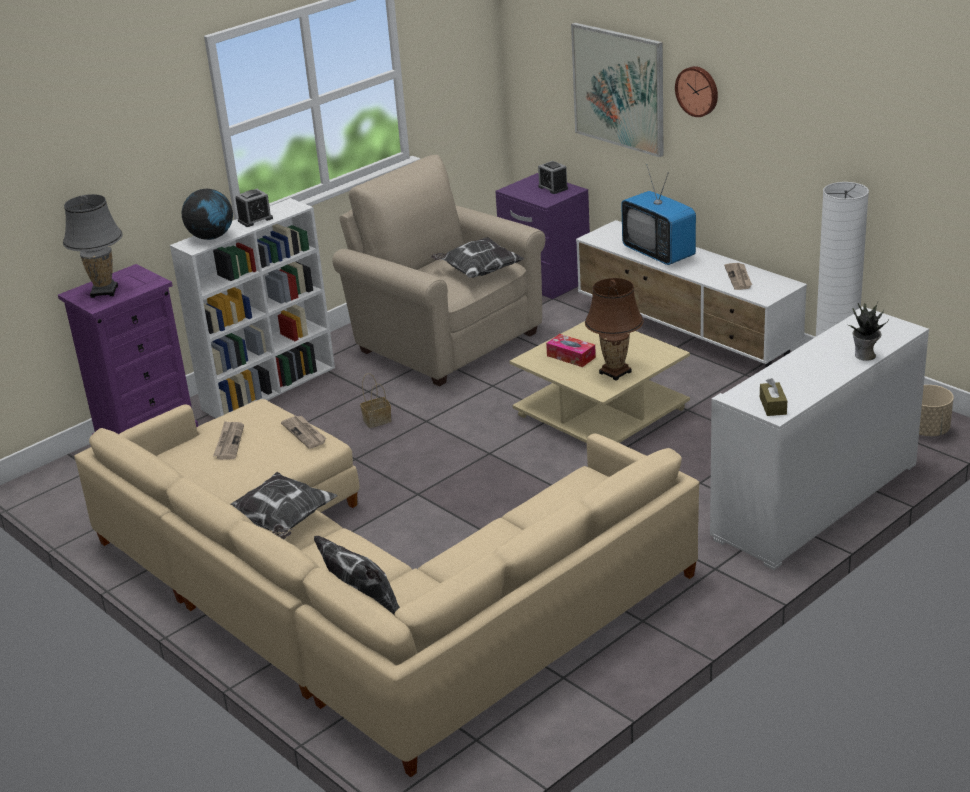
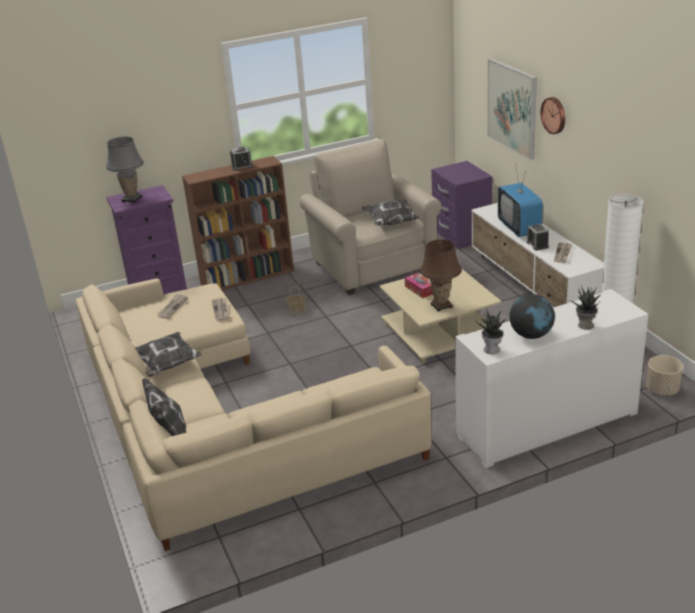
camera: 20 degrees right, 0 degrees up
(211, 237) = (208, 174): globe -> globe (531, 335)
(270, 387) = (248, 277): white bookcase -> brown bookcase
(553, 188) = (469, 172): alarm clock -> alarm clock (537, 245)
(773, 406) = (492, 350): brown tissue box -> potted plant

